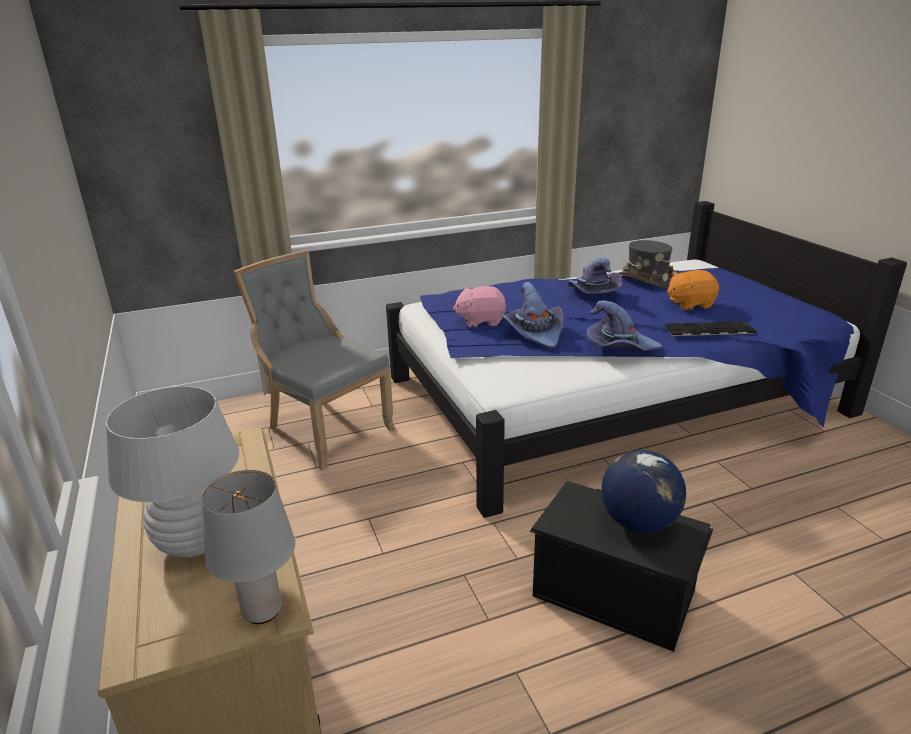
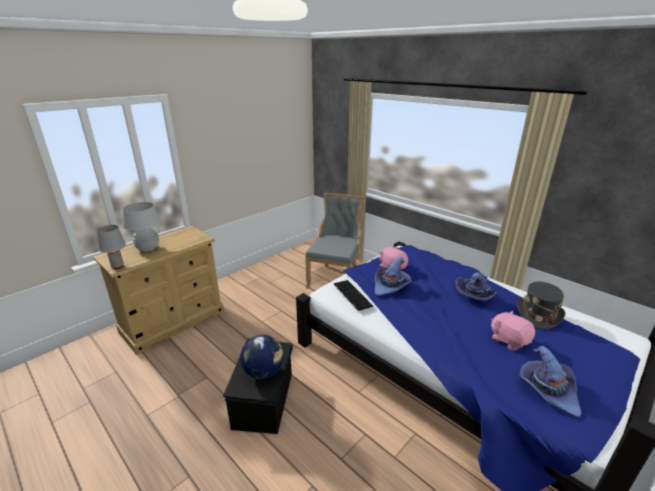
camera: 65 degrees right, 0 degrees up
(619, 347) = (400, 318): purple hat -> purple hat (547, 390)
(689, 304) = (509, 340): orange plush toy -> pink plush toy
(708, 330) = (463, 353): keyboard -> keyboard (351, 295)

